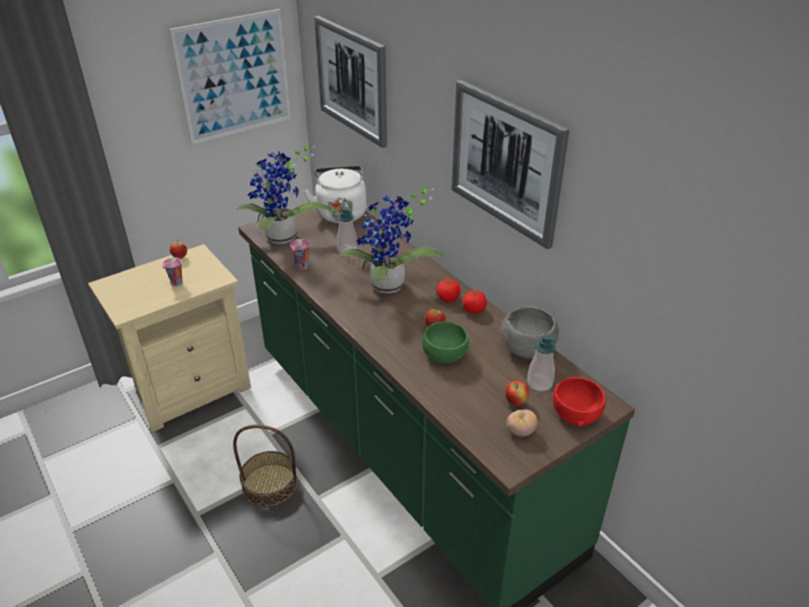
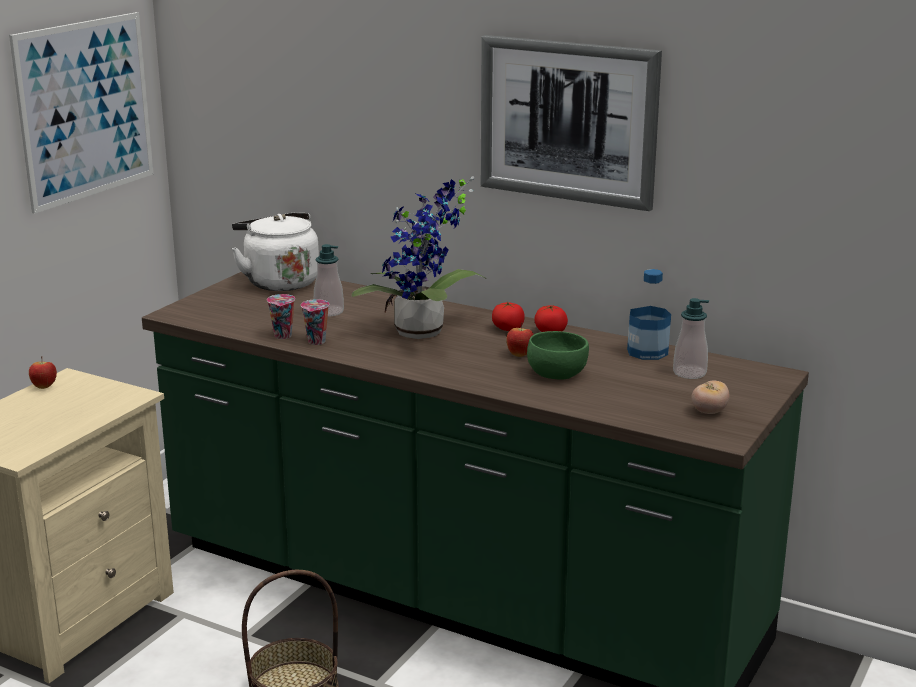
camera: 25 degrees left, 15 degrees down
(176, 283) = (69, 412): cup -> cup (317, 342)
(282, 239) = (224, 317): potted plant -> none
(352, 80) = (277, 88): picture -> none
(516, 402) = (679, 392): apple -> none
(526, 350) = (647, 352): grey bowl -> bottle
(575, 413) = (752, 387): red bowl -> none

